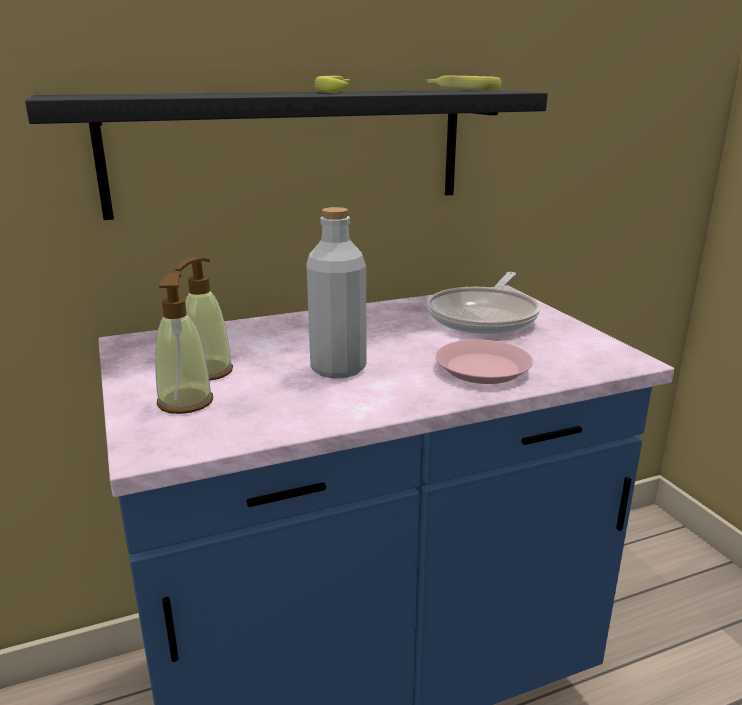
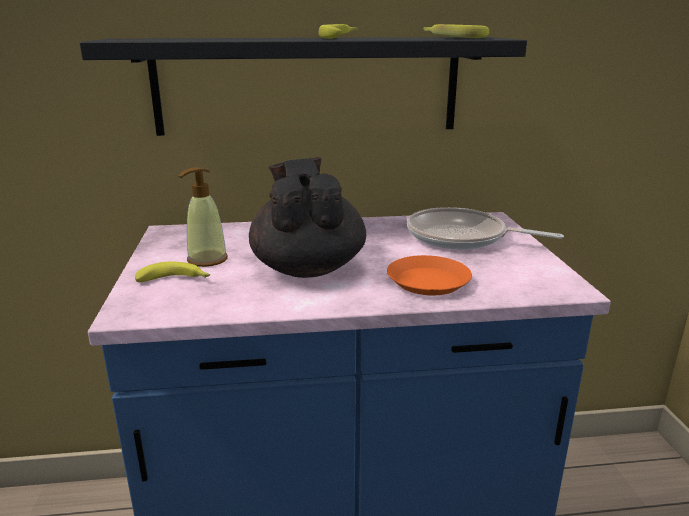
camera: 15 degrees right, 0 degrees up
(185, 402) = (176, 281): soap dispenser -> banana
(338, 368) = (307, 268): grey bottle -> black teapot
(483, 369) = (428, 281): pink plate -> orange plate
(484, 317) = (461, 237): frying pan -> frying pan turned 75 degrees clockwise

